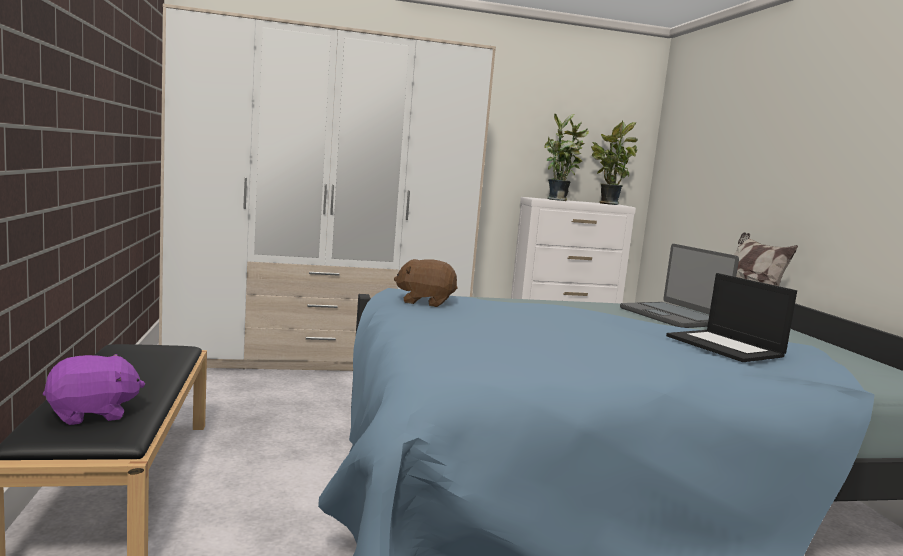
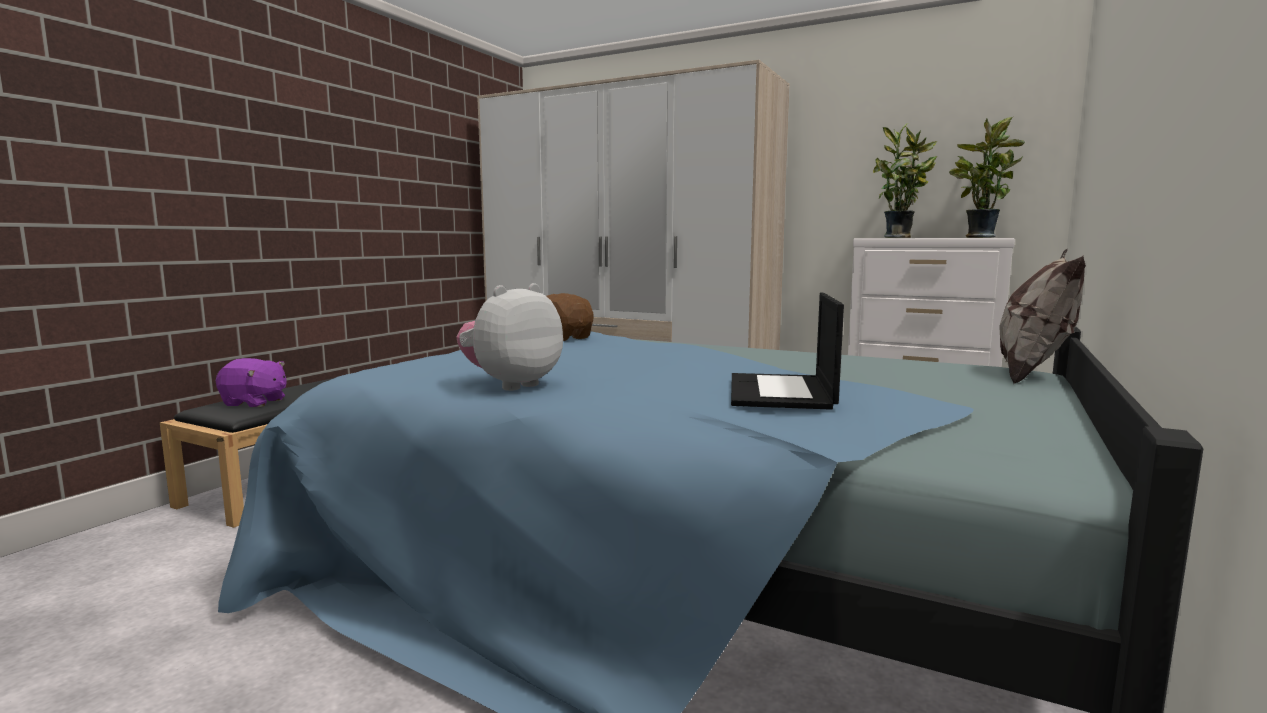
camera: 40 degrees right, 0 degrees up
(581, 363) = (511, 385): none -> plush toy
(673, 316) = (862, 368): laptop -> none

